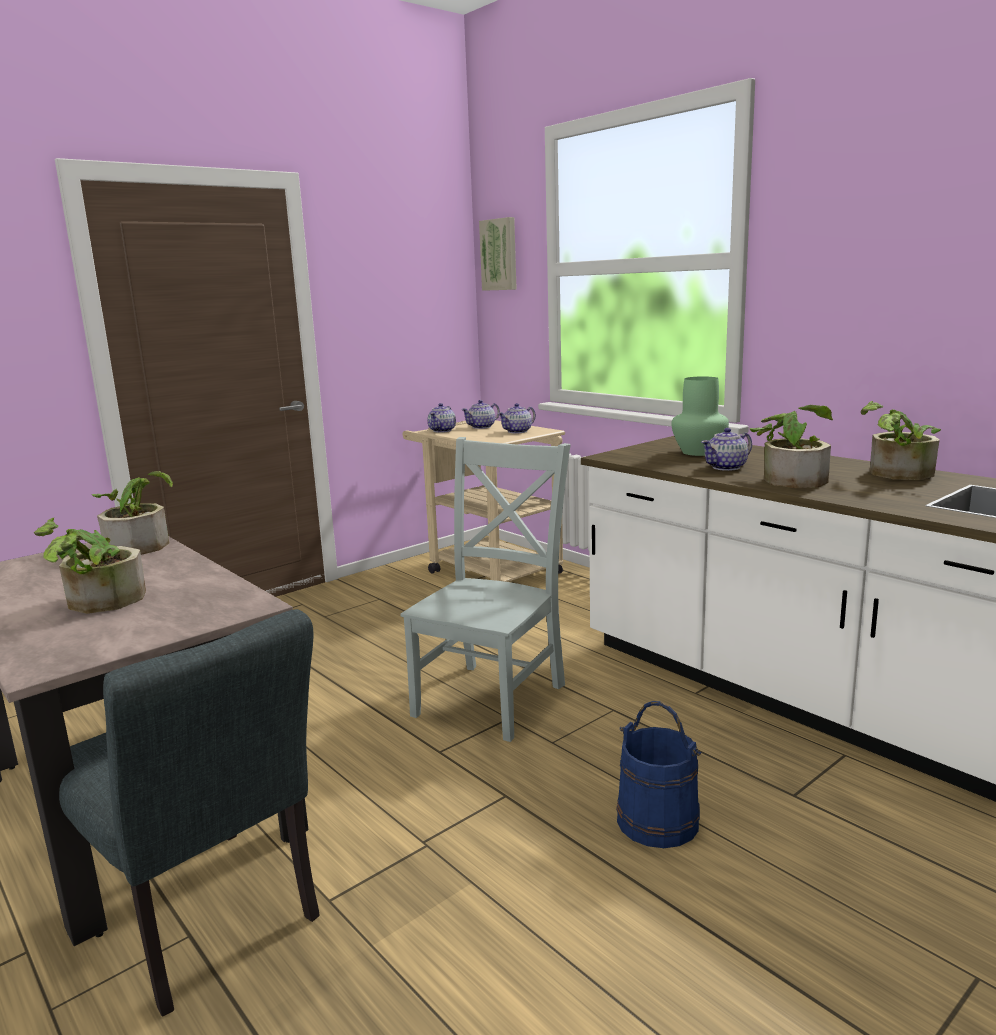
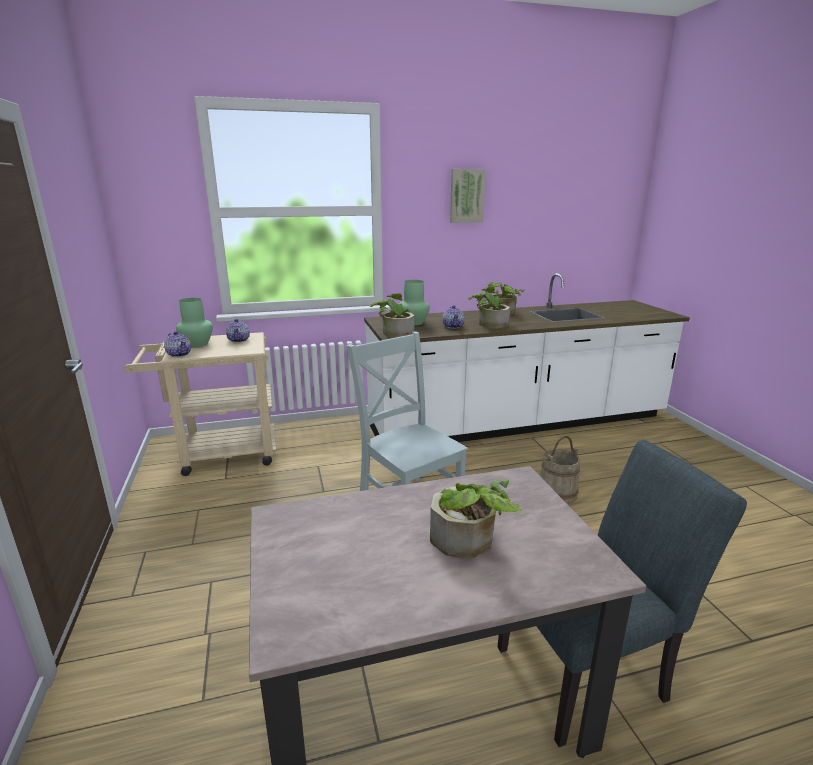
camera: 65 degrees left, 5 degrees up
(140, 544) = (303, 516): potted plant -> potted plant (394, 333)
(482, 427) = (197, 344): teapot -> green vase
(500, 254) = (144, 198): picture -> picture (466, 196)
(657, 821) = (557, 493): blue bucket -> beige bucket

